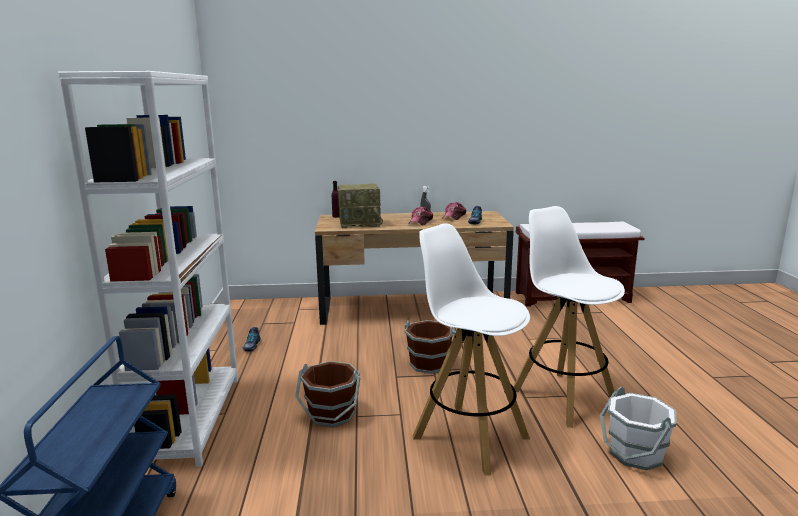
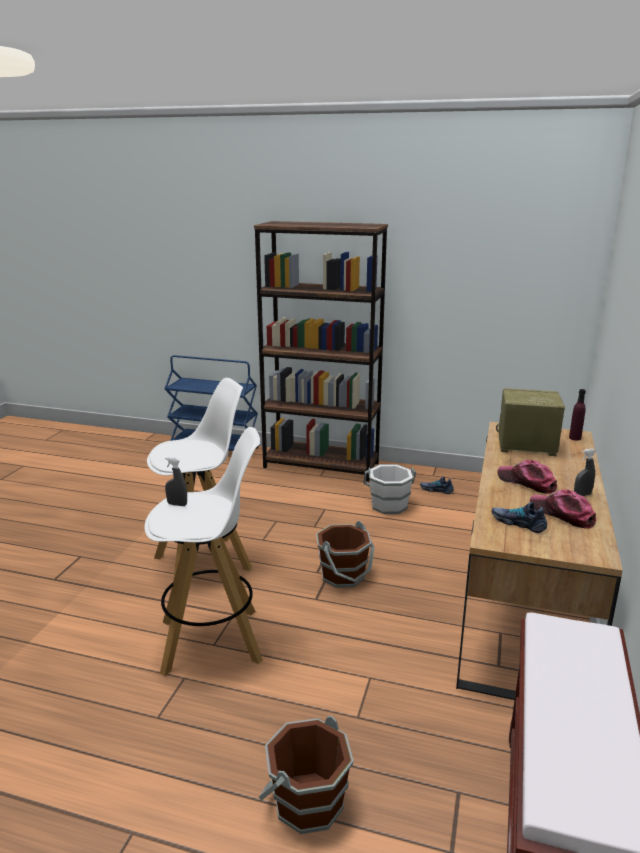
camera: 110 degrees right, 5 degrees up
(190, 419) = (321, 465): white bookcase -> brown bookcase
(331, 414) = (287, 511): brown bucket -> brown bucket (307, 801)
(360, 223) = (525, 446): radio -> radio turned 90 degrees clockwise
(578, 288) = (177, 504): none -> grey spray bottle
(635, 453) = (96, 642): white bucket -> white bucket (388, 505)

